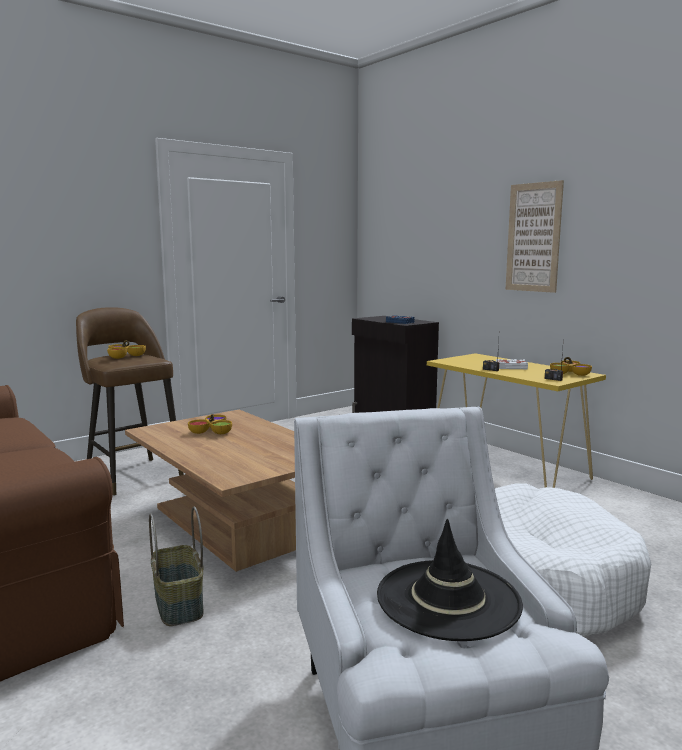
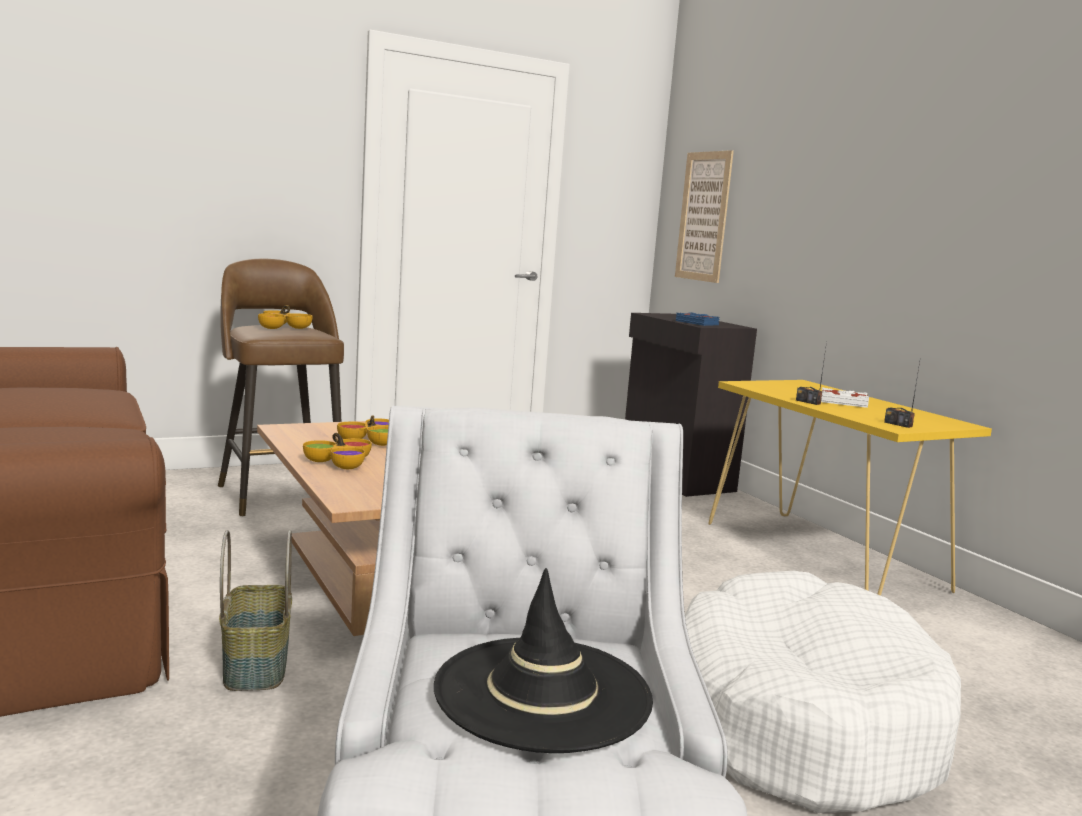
camera: 10 degrees right, 0 degrees up
(533, 237) = (905, 206): picture -> picture (703, 216)
(569, 373) = (932, 420): bowl -> bowl (340, 462)

